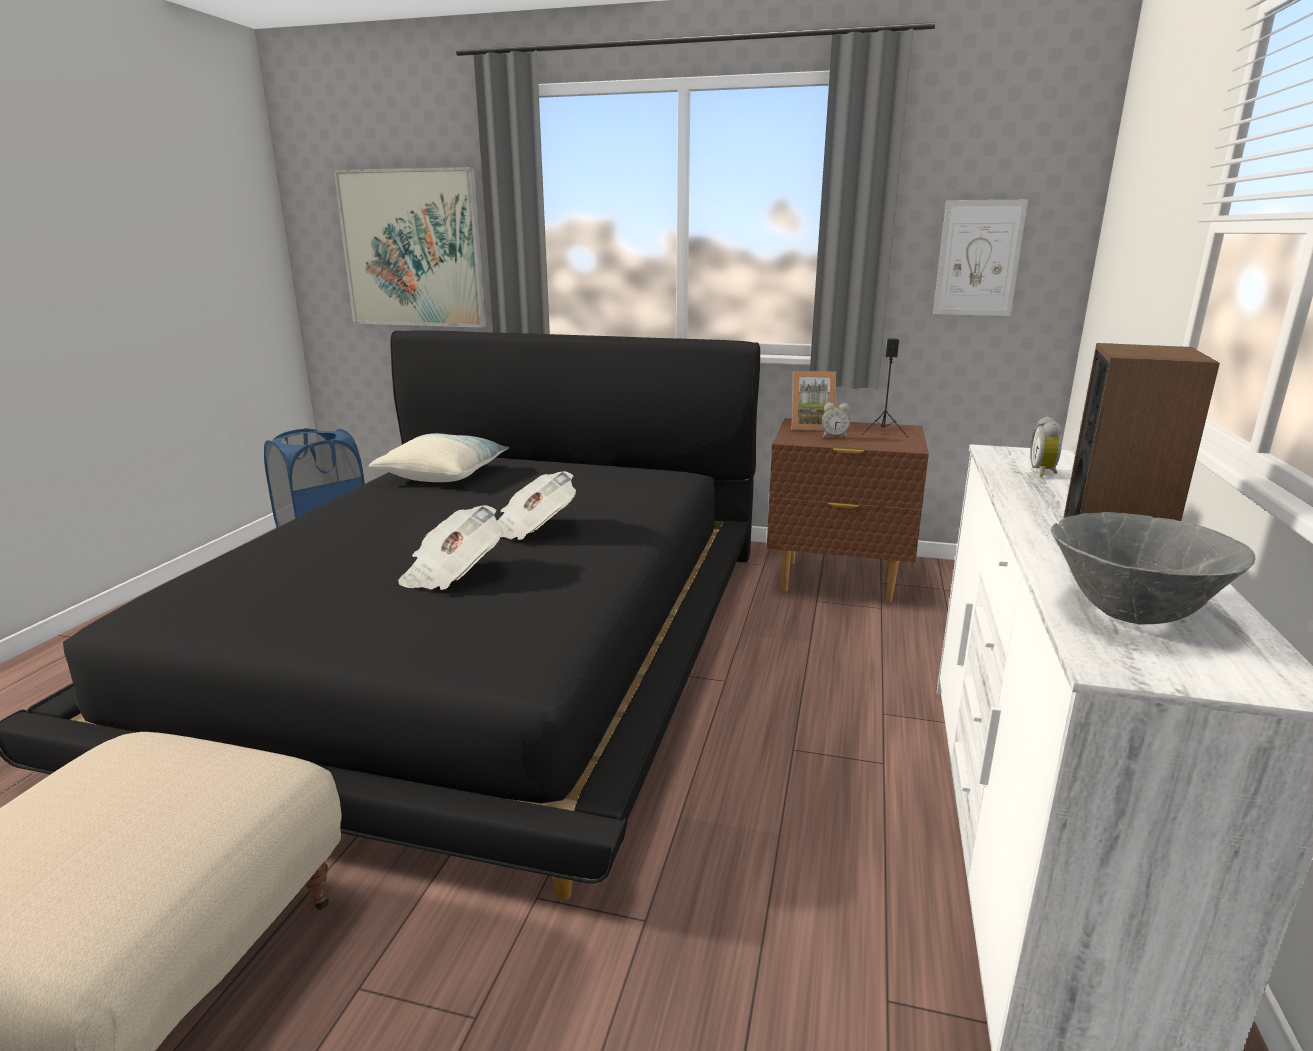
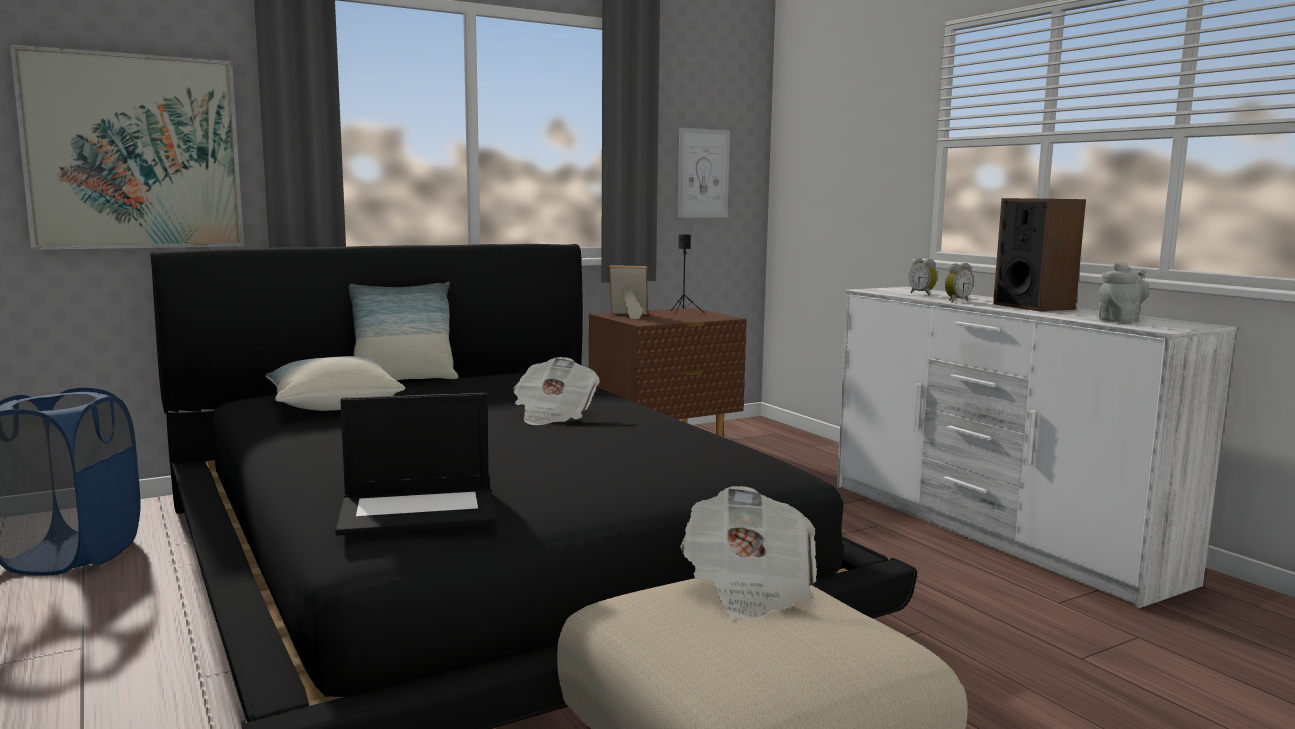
camera: 45 degrees left, 10 degrees down
(204, 596) = (420, 510): none -> laptop
(452, 574) = (587, 447): newspaper -> newspaper (748, 588)
(553, 461) = (404, 381): none -> pillow
(811, 427) = (628, 315): picture frame -> picture frame turned 135 degrees counterclockwise
(834, 437) = (664, 318): alarm clock -> alarm clock (956, 301)
(1131, 615) = (1120, 320): grey bowl -> grey teapot

